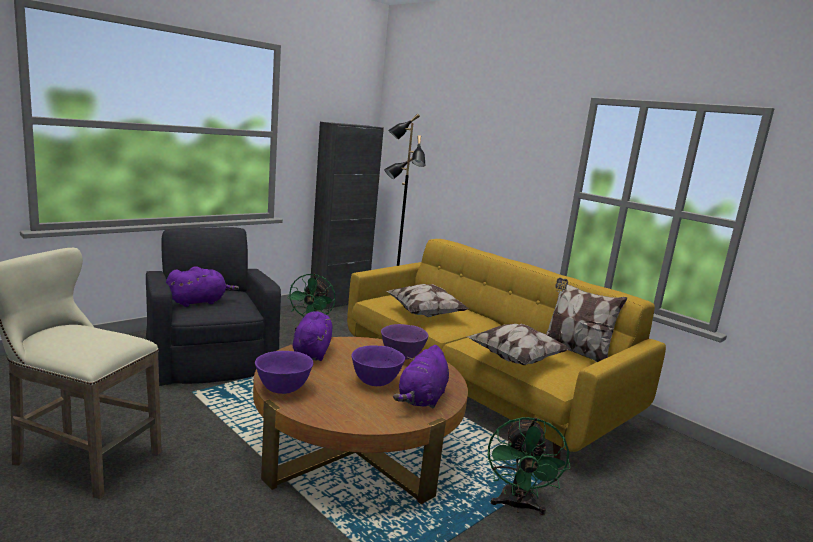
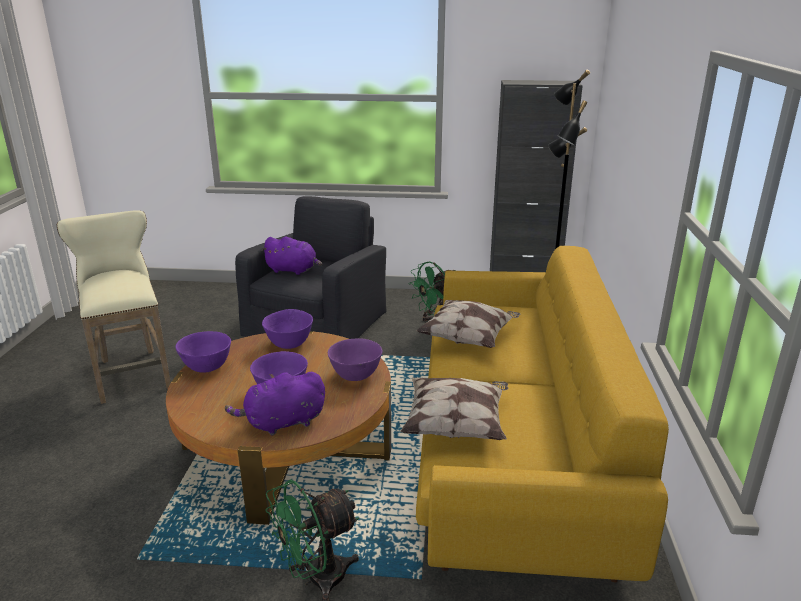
camera: 50 degrees right, 10 degrees up
(312, 352) = (289, 343): purple plush toy -> purple bowl
(575, 352) = (558, 451): pillow -> none

